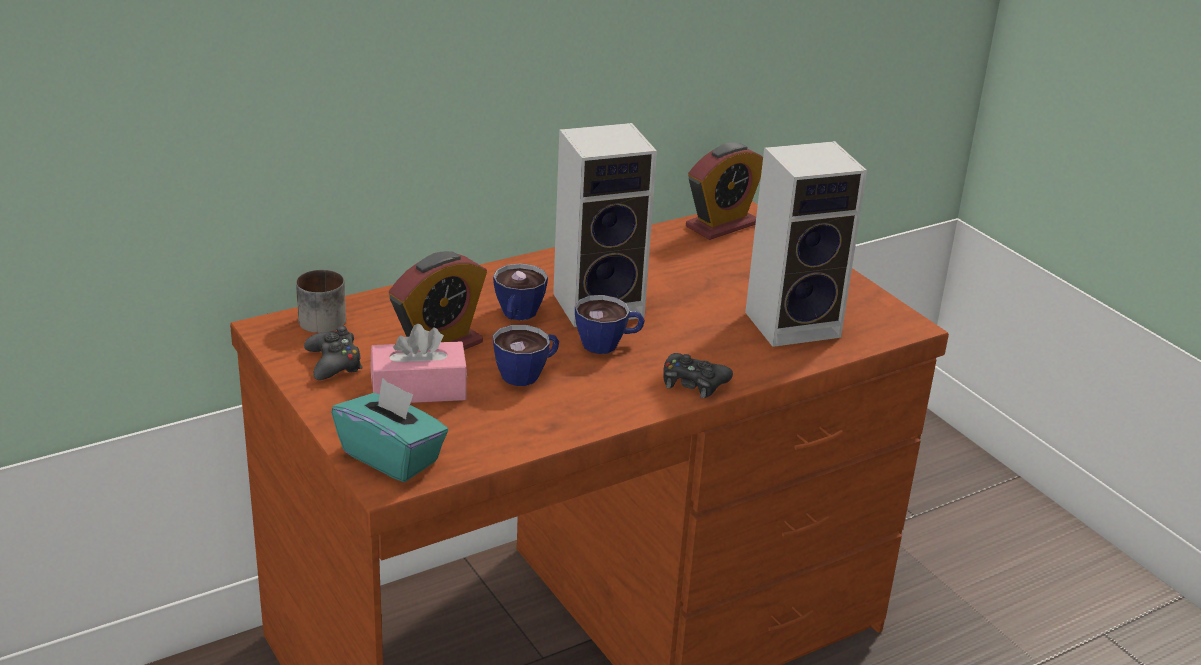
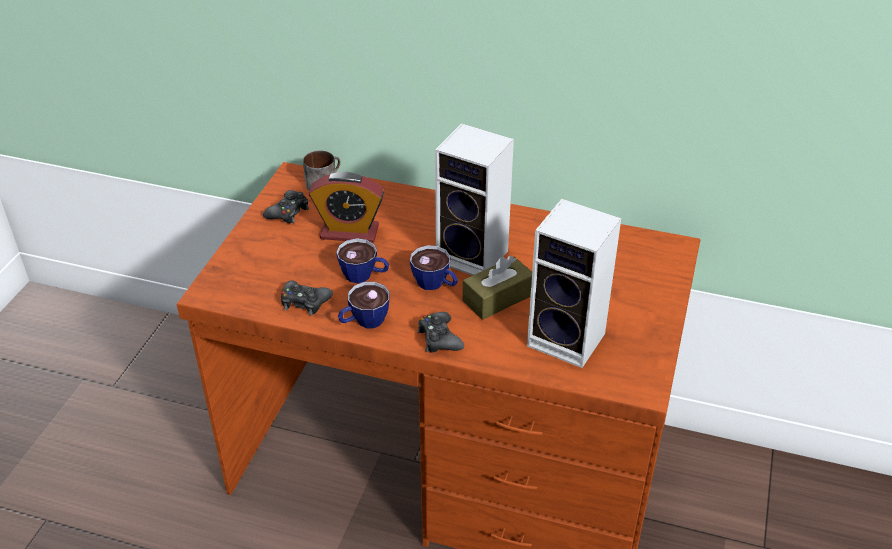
camera: 50 degrees right, 10 degrees up
(391, 457) = (229, 281): turquoise tissue box -> none
(419, 389) = (300, 251): pink tissue box -> none
(512, 428) = (305, 302): none -> black game controller
(517, 316) = (417, 237): cup -> cup (364, 322)
(682, 325) = (498, 298): none -> brown tissue box
(721, 225) = (644, 245): alarm clock -> none

